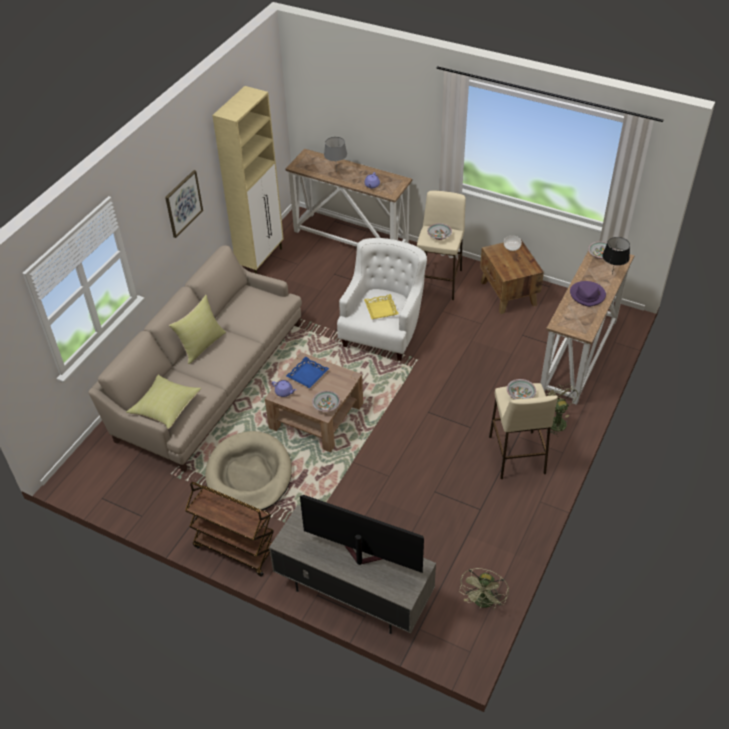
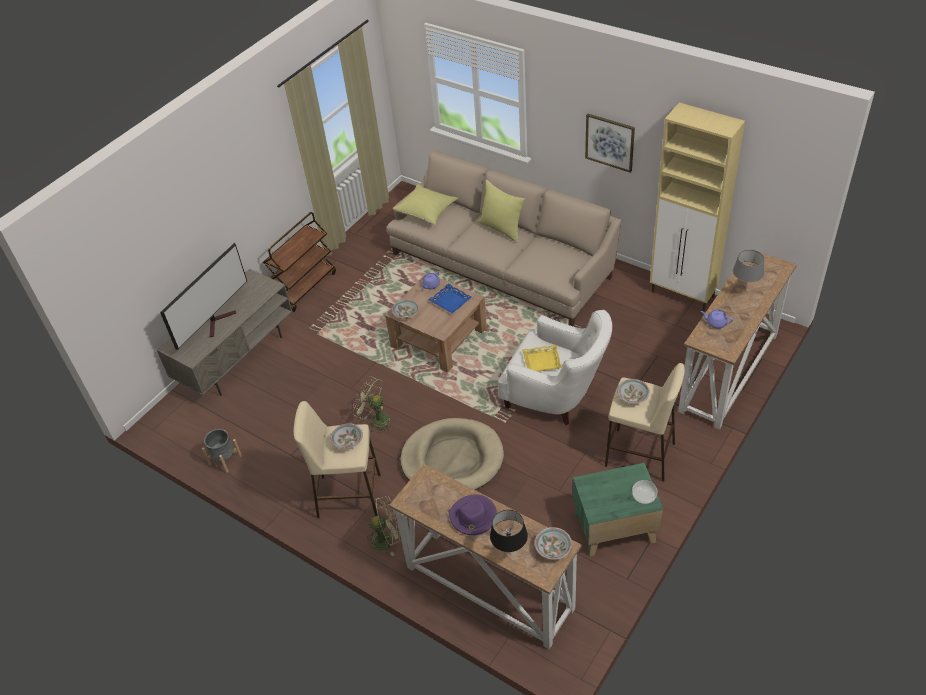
camera: 100 degrees right, 0 degrees up
(249, 475) = (378, 293): beige dog bed -> beige dog bed (452, 459)
(483, 603) = (192, 445): green fan -> green fan (375, 420)
(497, 566) = (225, 460): none -> grey planter
(508, 294) = (613, 527): brown side table -> green side table

